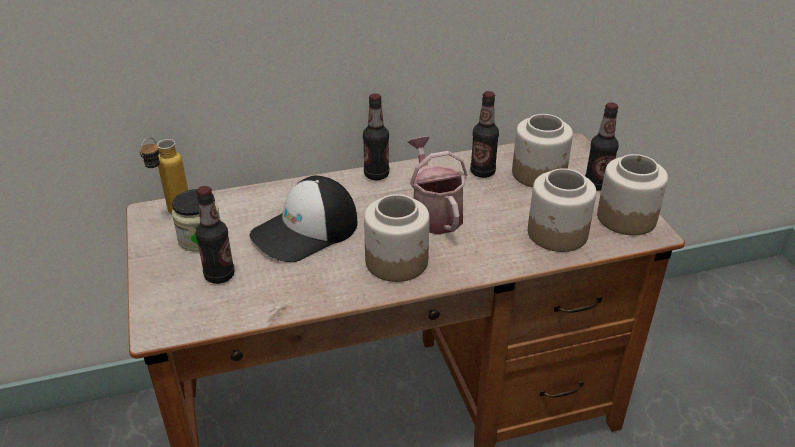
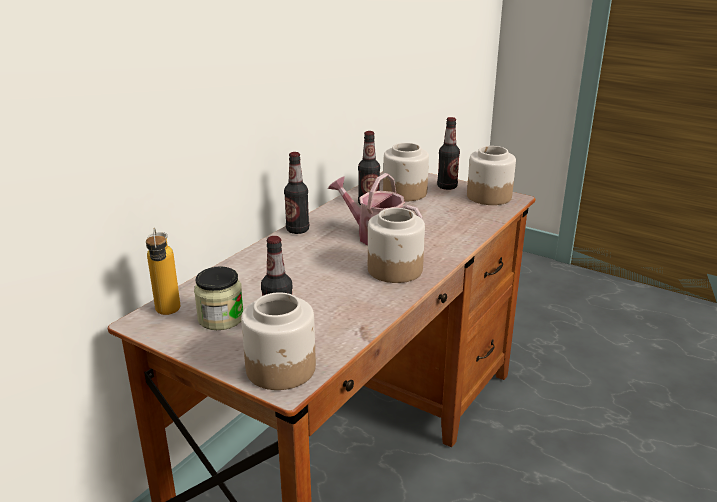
camera: 40 degrees left, 10 degrees down
(306, 231) = (301, 280): cap -> none
(557, 234) = (466, 218): jar -> jar (281, 369)

